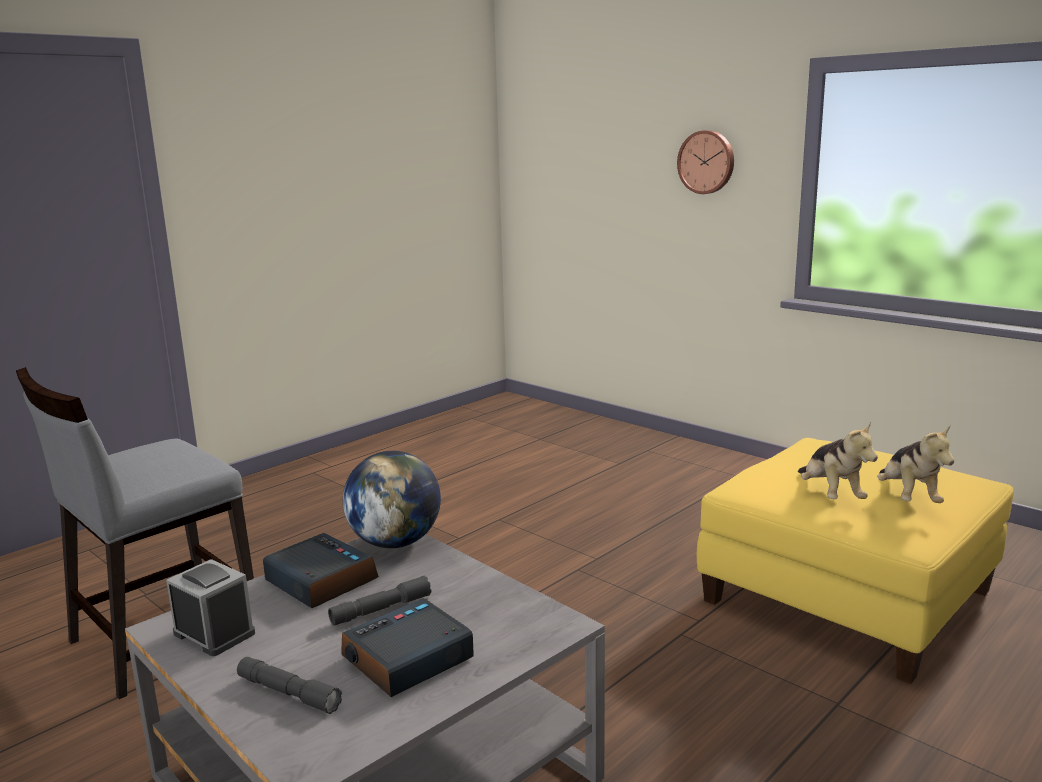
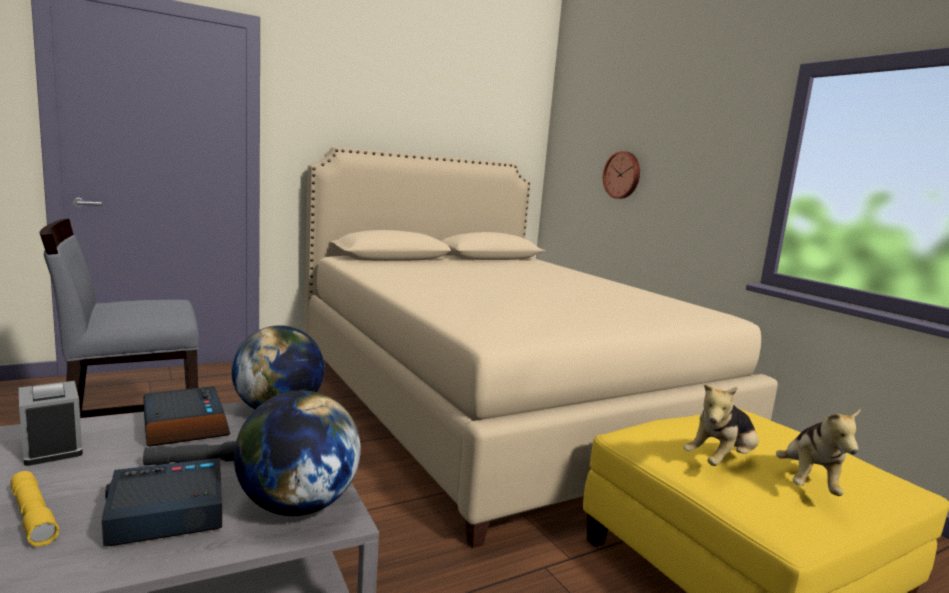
camera: 15 degrees right, 5 degrees down
(288, 693) = (33, 516): grey flashlight -> yellow flashlight
(515, 623) = (297, 506): none -> globe
(528, 483) = (496, 404): none -> beige bed
(707, 162) = (699, 157): wall clock -> wall clock (622, 175)
(830, 494) = (721, 461): plush toy -> plush toy turned 45 degrees clockwise

